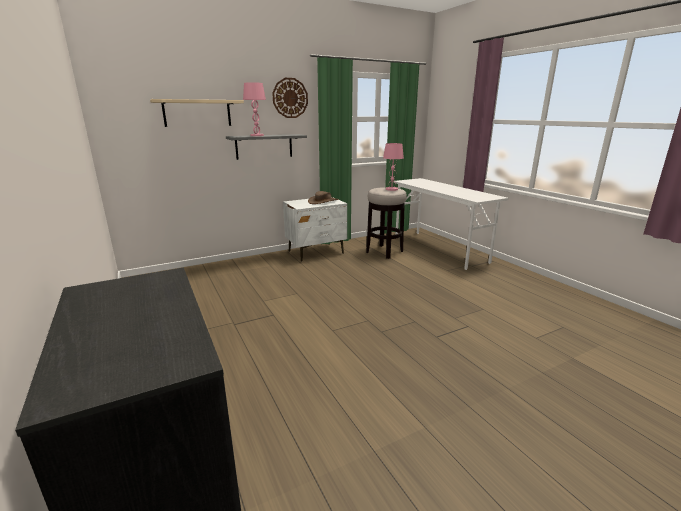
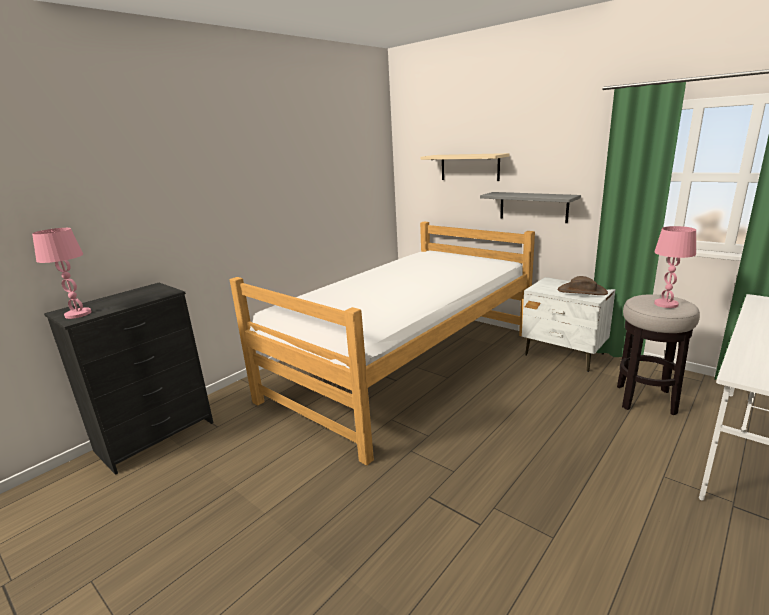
camera: 70 degrees right, 0 degrees up
(254, 304) = (406, 365): none -> bed
(257, 135) = (514, 194): pink table lamp -> pink table lamp (78, 314)
(290, 98) = (575, 147): wall clock -> none

